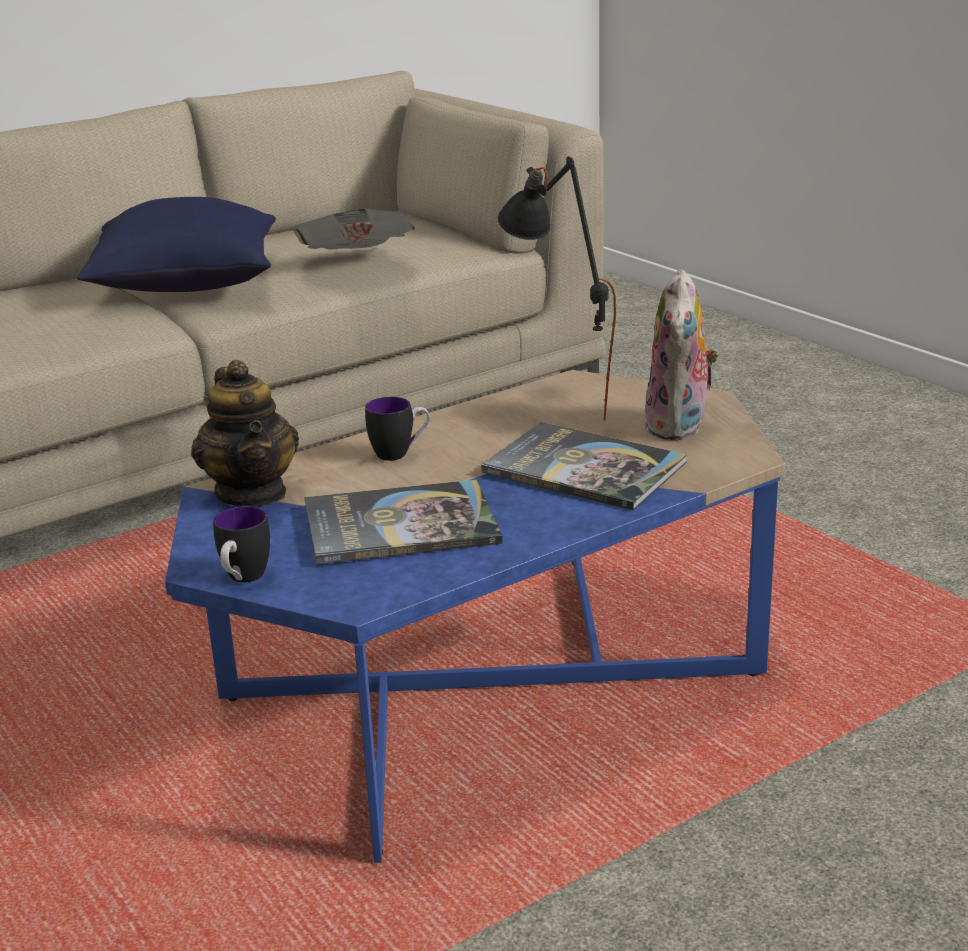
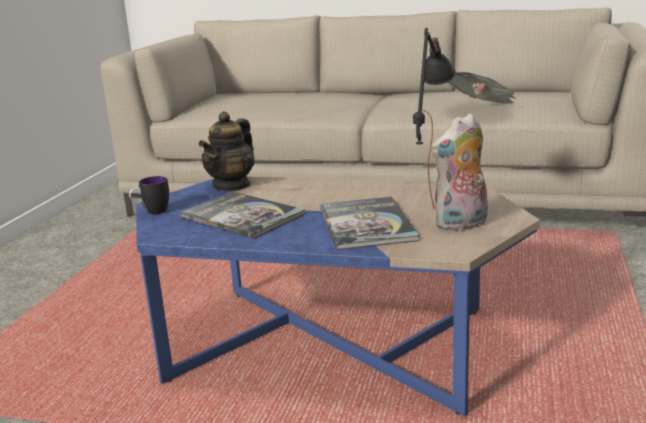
camera: 50 degrees right, 5 degrees down
(186, 284) = (396, 103): blue pillow -> none
(400, 453) = (314, 190): mug -> none

